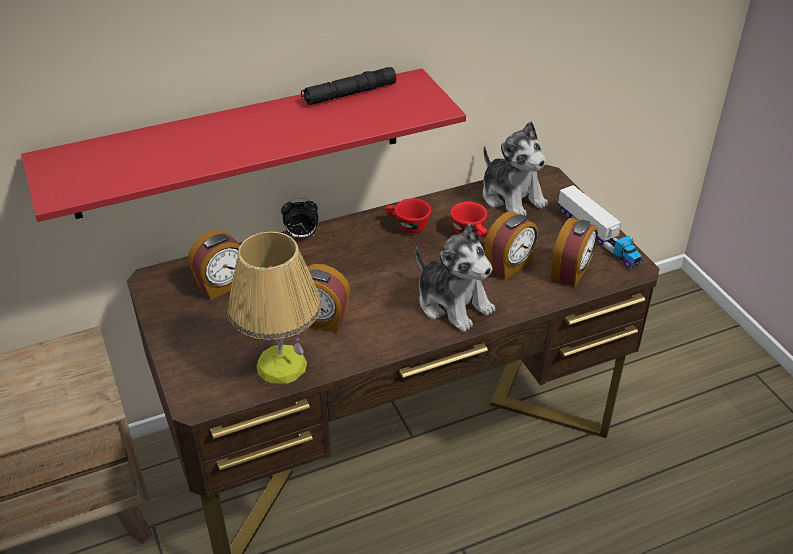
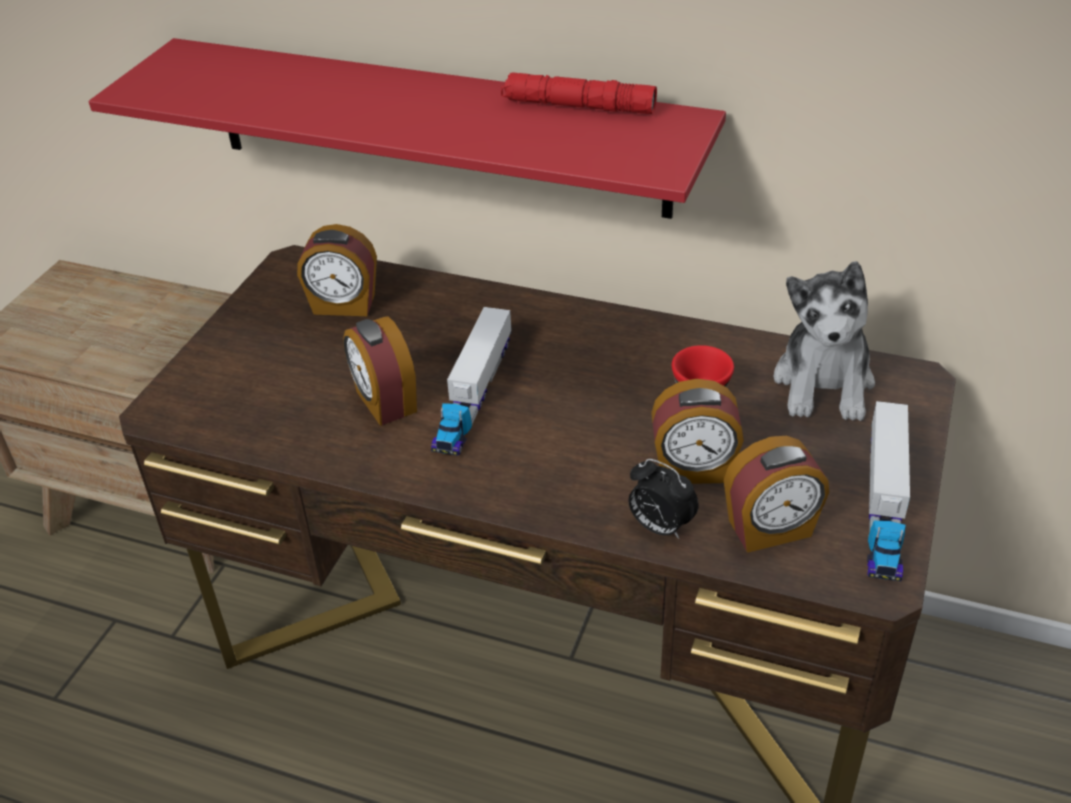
camera: 45 degrees right, 0 degrees up
(281, 365) = (280, 425): table lamp -> none
(301, 236) = (494, 295): alarm clock -> alarm clock (659, 527)
(349, 94) = (578, 106): black flashlight -> red flashlight
(363, 291) = (473, 395): none -> toy truck
(407, 226) = (630, 347): red cup -> none
(453, 303) = (555, 474): plush toy -> none

